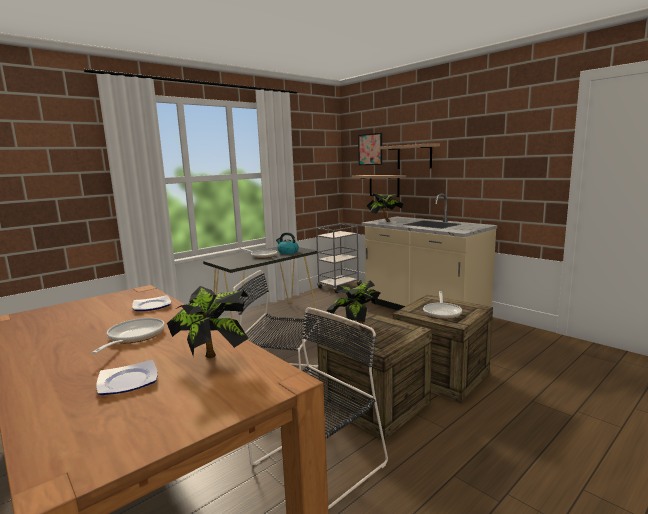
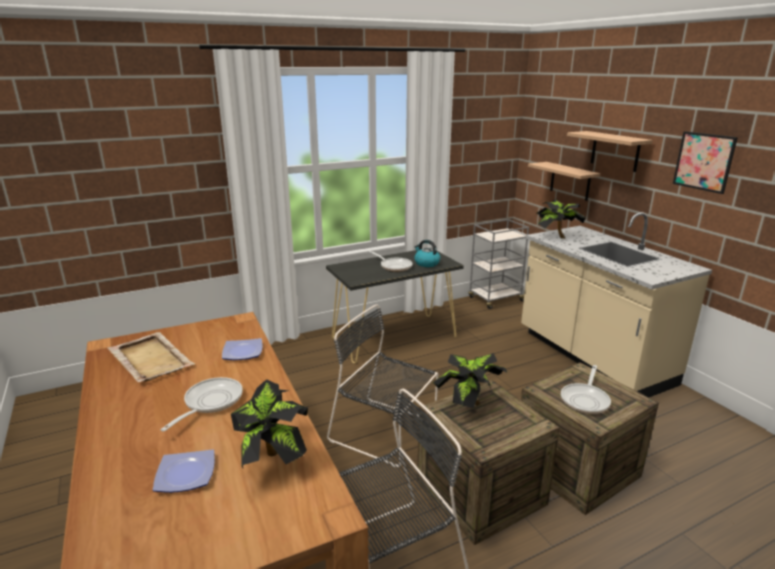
camera: 15 degrees right, 10 degrees up
(58, 321) = (150, 359): none -> beige tray
(370, 149) = (559, 129): picture -> picture (704, 161)

